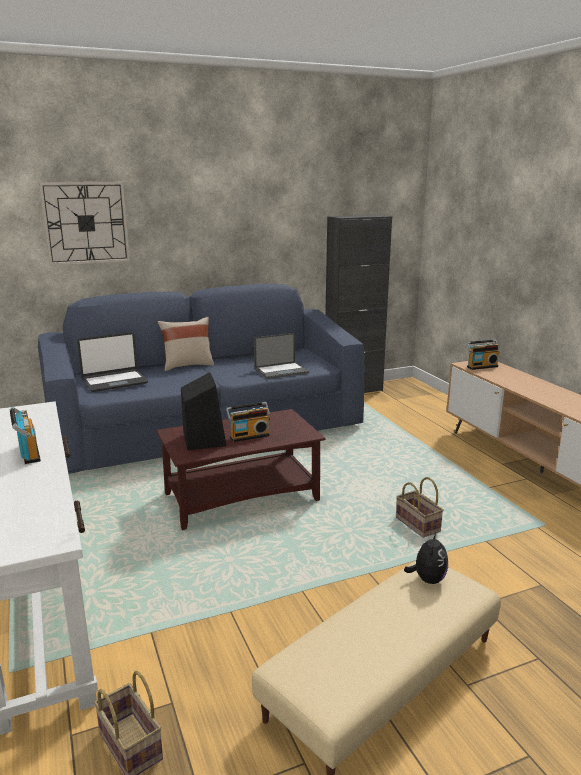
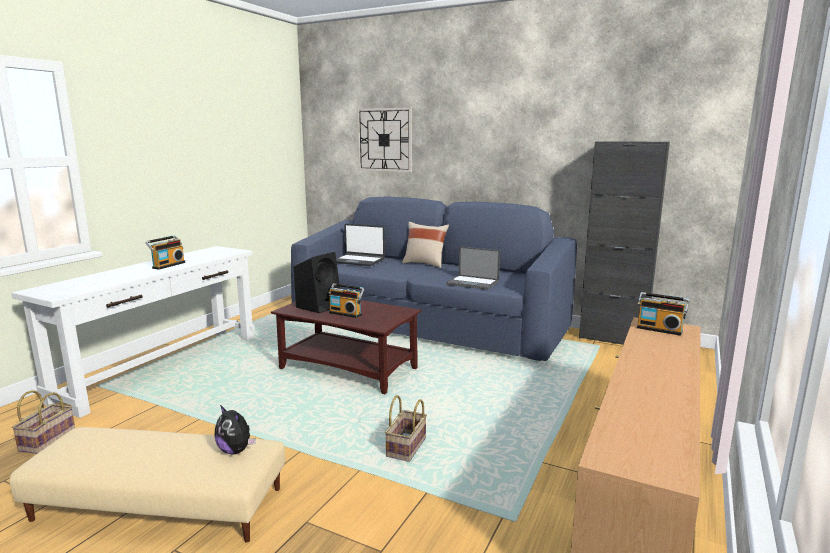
camera: 50 degrees right, 5 degrees down
(427, 579) = (236, 450): plush toy -> plush toy turned 60 degrees clockwise

